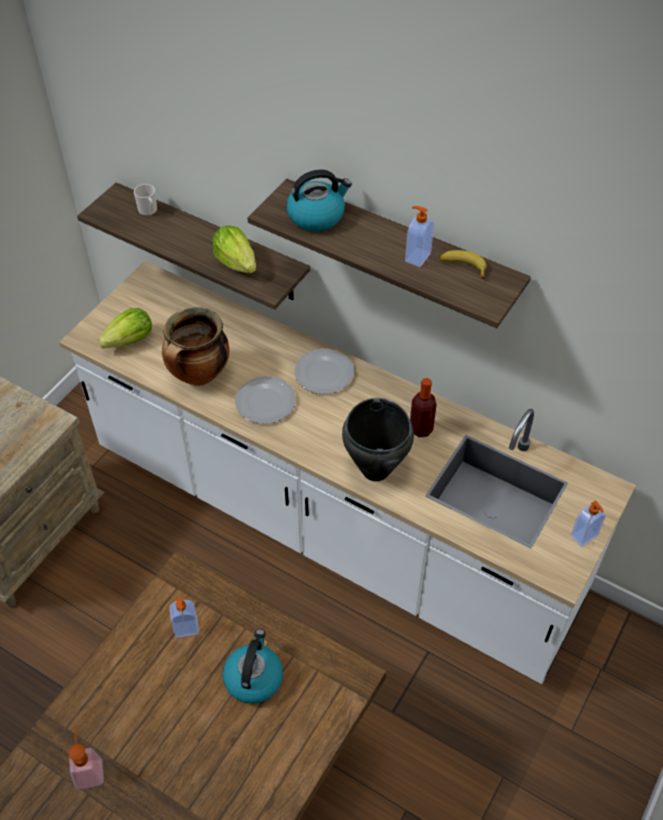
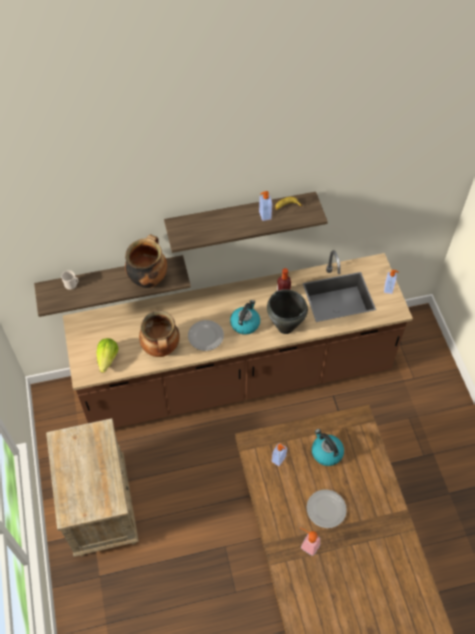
camera: 45 degrees left, 5 degrees up
(236, 262) = (148, 278): lettuce -> cooking pot
(317, 215) = (200, 227): kettle -> kettle (245, 323)
(323, 373) = (214, 303): plate -> plate (325, 509)
(331, 526) = (237, 378): white counter -> brown counter

